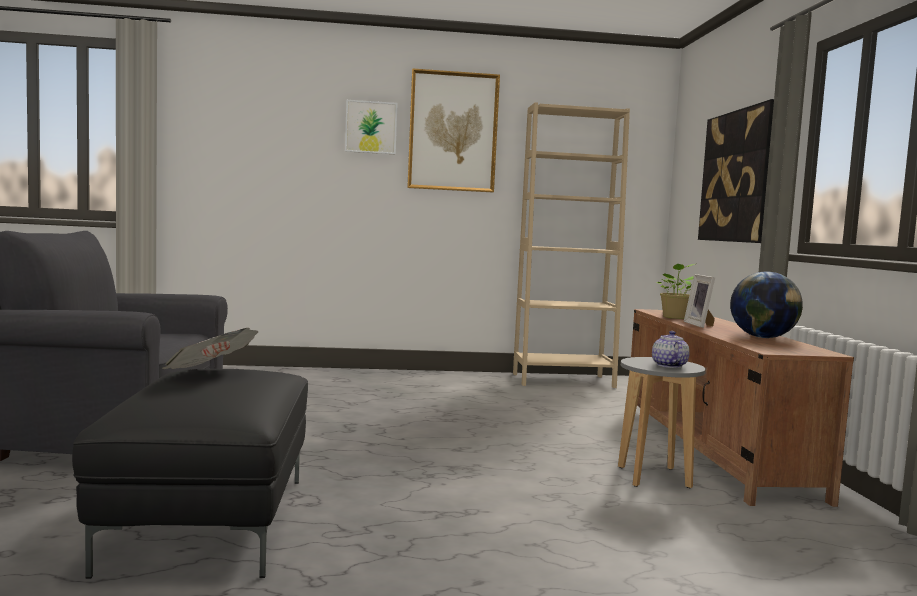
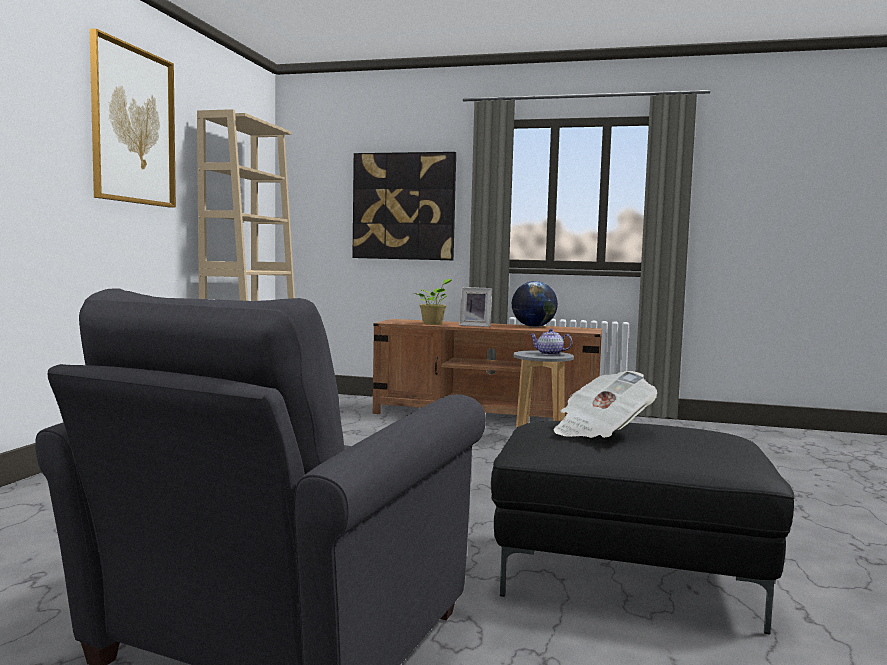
camera: 70 degrees left, 0 degrees up
(371, 127) = (48, 102): picture -> none

